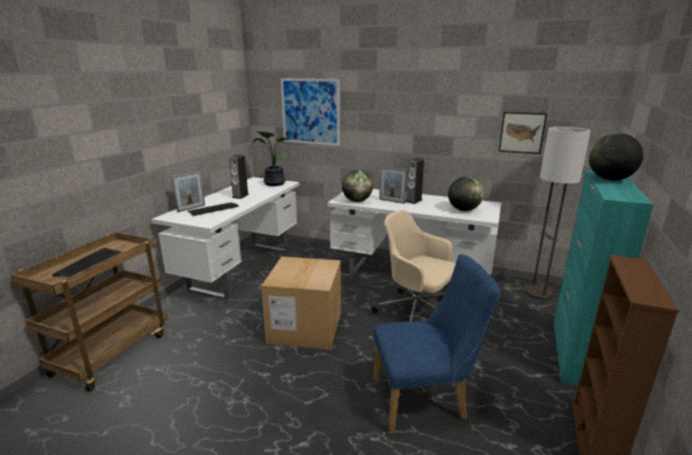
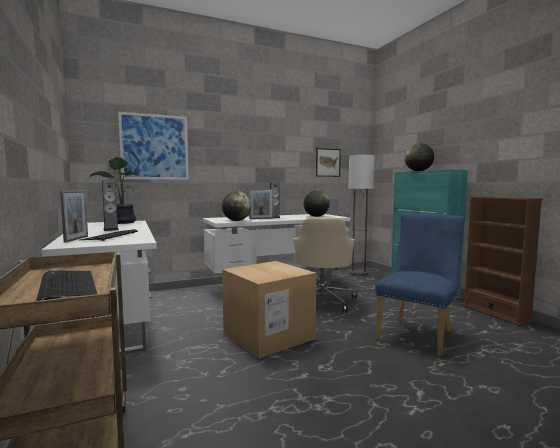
camera: 45 degrees left, 15 degrees down
(416, 312) = (322, 300): beige office chair -> beige office chair turned 75 degrees counterclockwise

